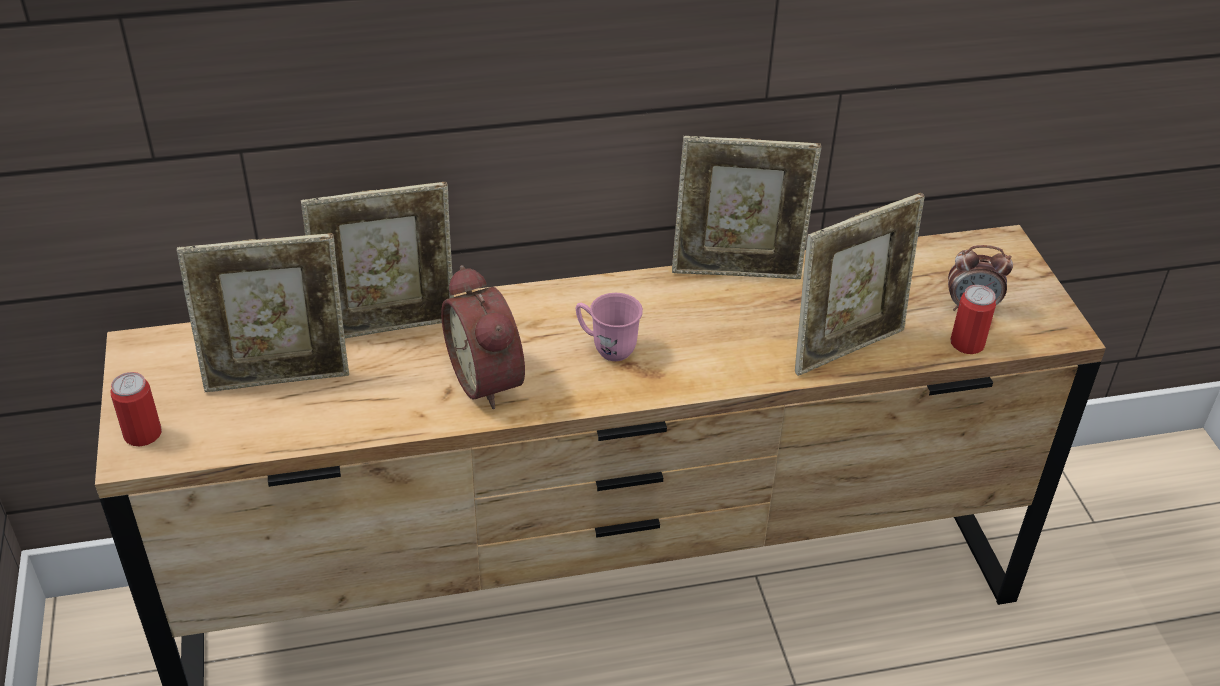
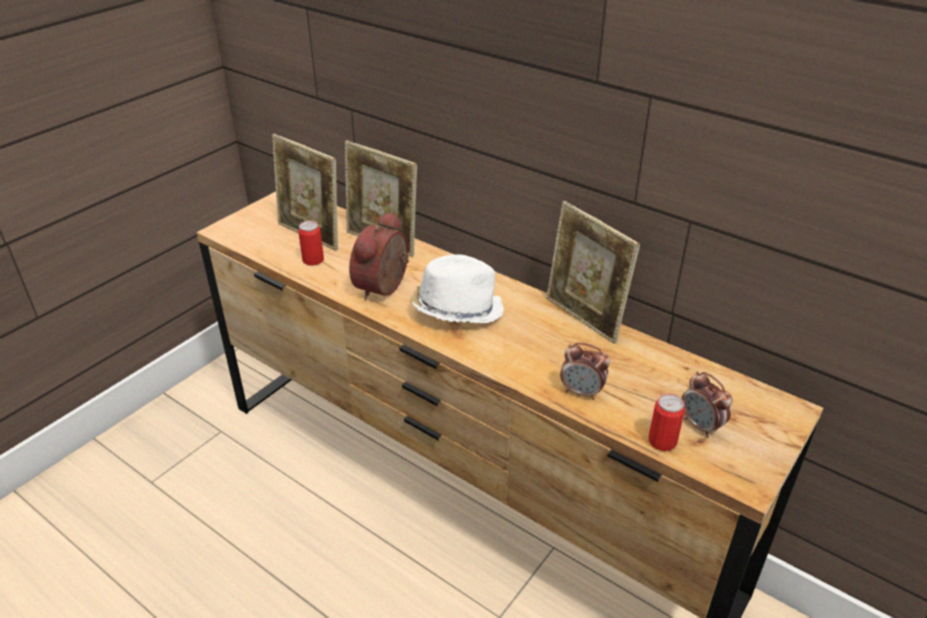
camera: 50 degrees right, 5 degrees down
(143, 434) = (236, 225): can -> can (313, 260)
(606, 347) = (457, 309): pink mug -> white hat
(847, 347) = (582, 392): picture frame -> alarm clock

